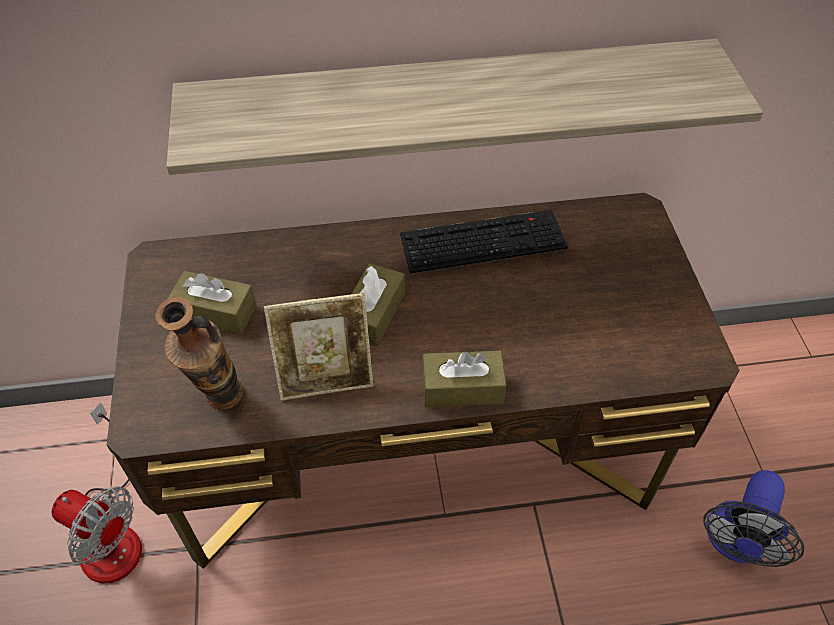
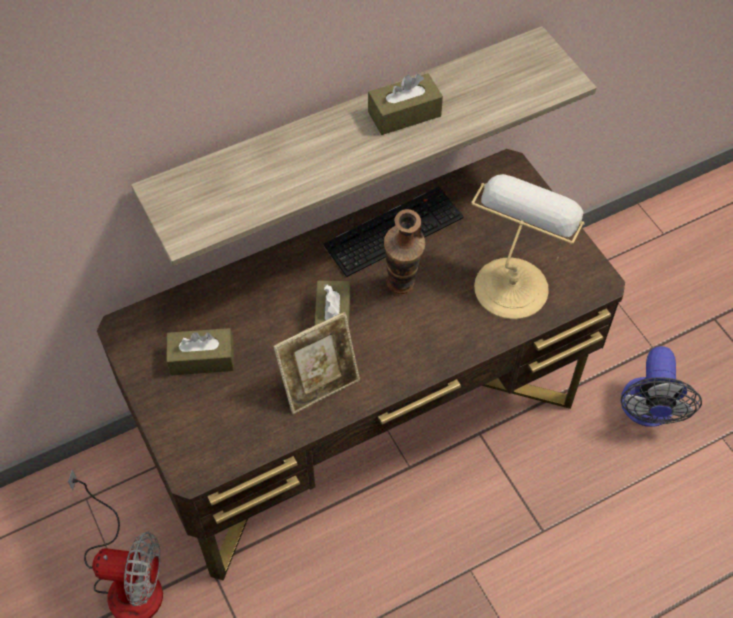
camera: 20 degrees left, 5 degrees up
(220, 406) = (246, 433): vase -> vase (401, 291)
(462, 388) = (428, 360): brown tissue box -> brown tissue box (404, 114)
(597, 334) = (512, 284): none -> table lamp

